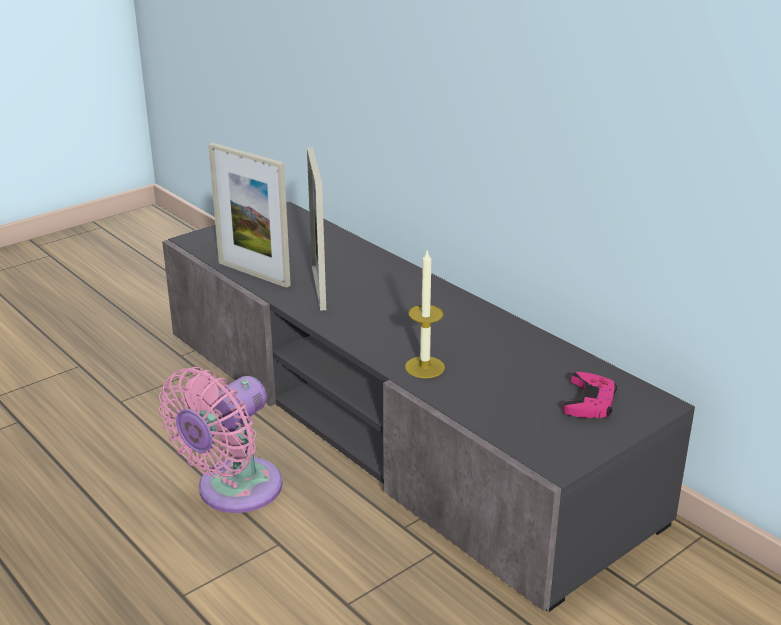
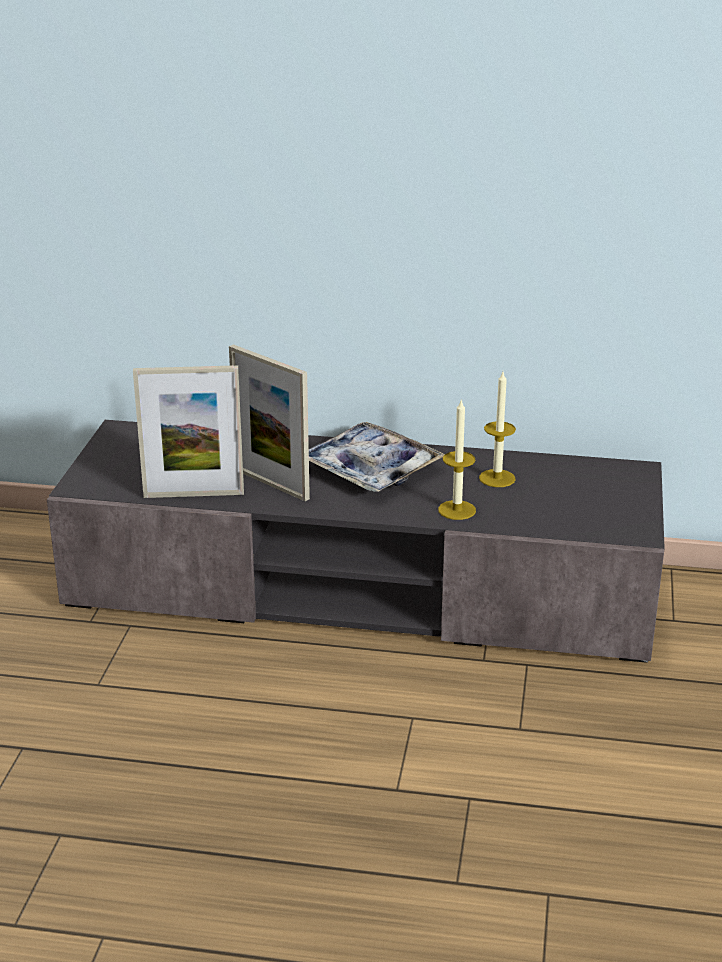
camera: 40 degrees left, 0 degrees up
(233, 491) = (318, 701): pink fan -> none
(411, 306) = (370, 469): none -> tray
(505, 355) = (497, 478): none -> candle
(590, 401) = (598, 486): pink game controller -> none

